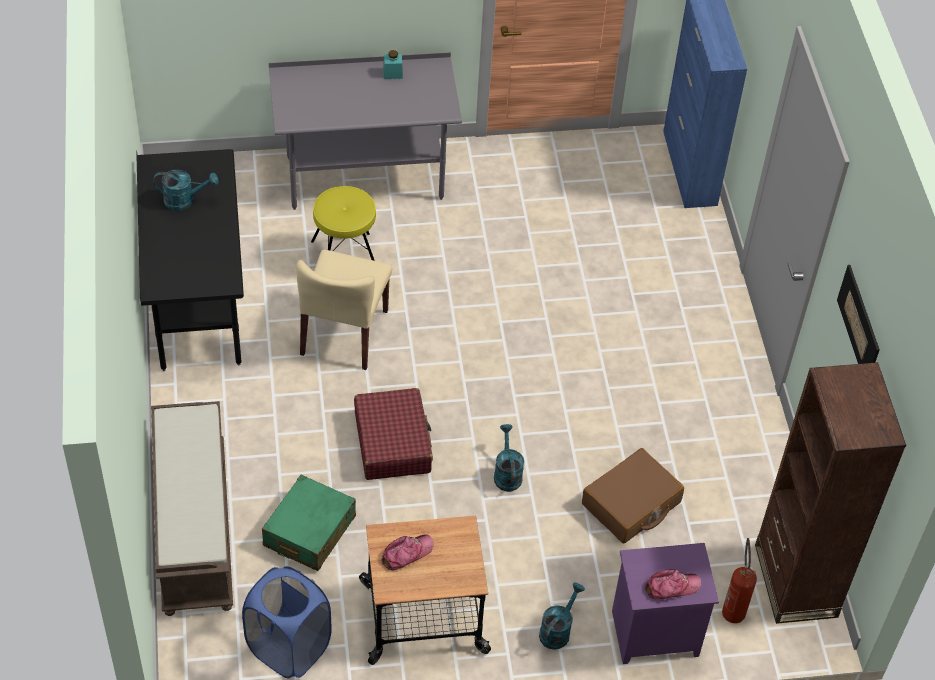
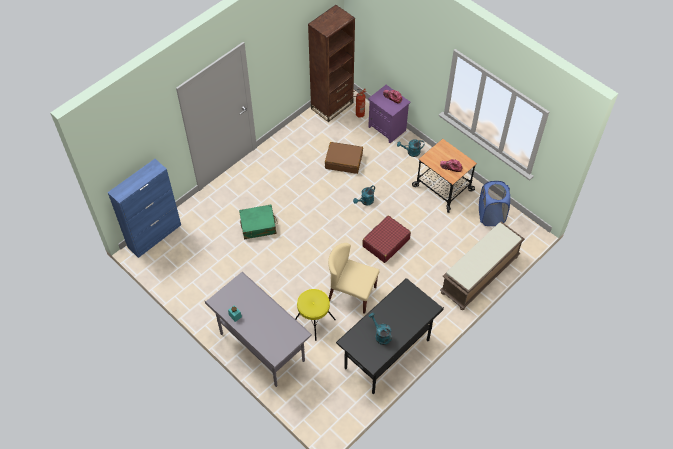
camera: 125 degrees left, 5 degrees up
(309, 531) = (445, 241): green suitcase -> green suitcase (258, 225)
(344, 333) = (351, 293): beige chair -> beige chair turned 135 degrees counterclockwise
(858, 324) = (286, 45): picture -> none

